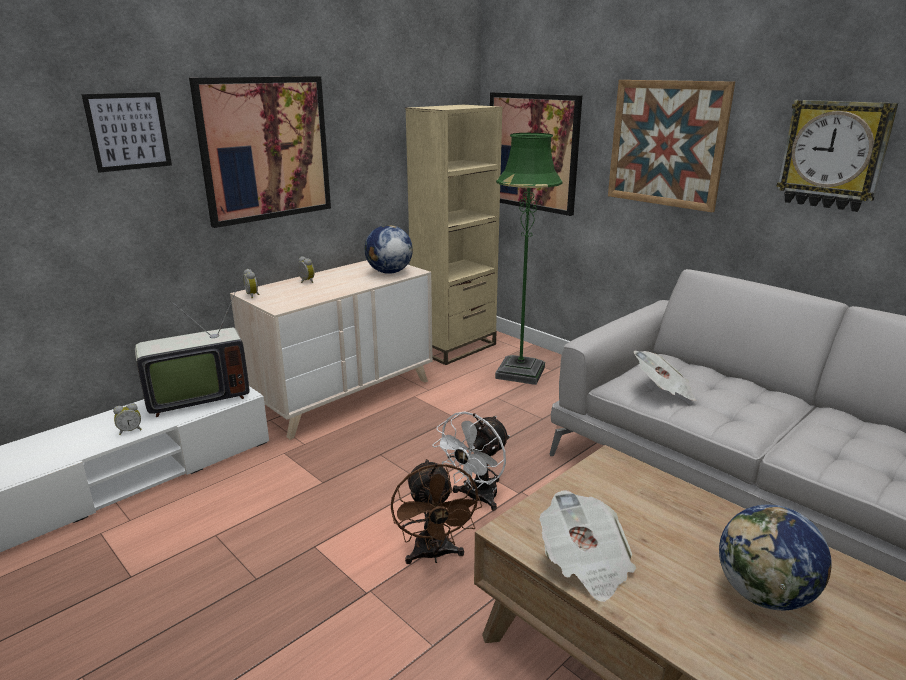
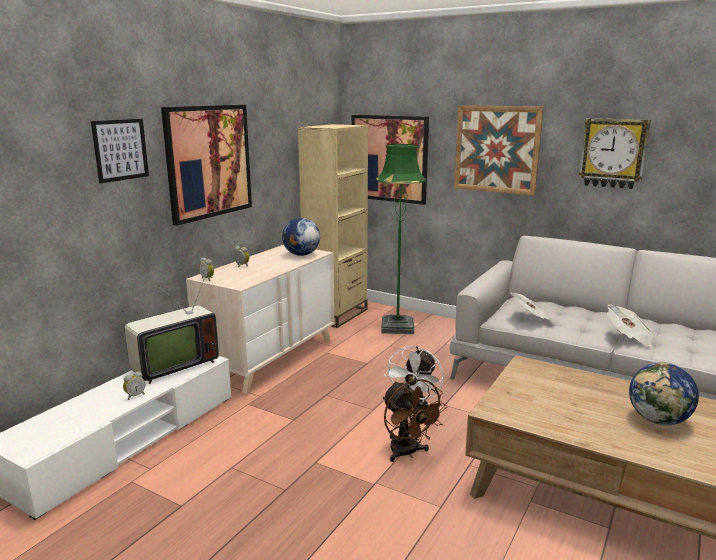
camera: 15 degrees left, 5 degrees down
(585, 564) = (549, 421): newspaper -> newspaper (629, 337)

